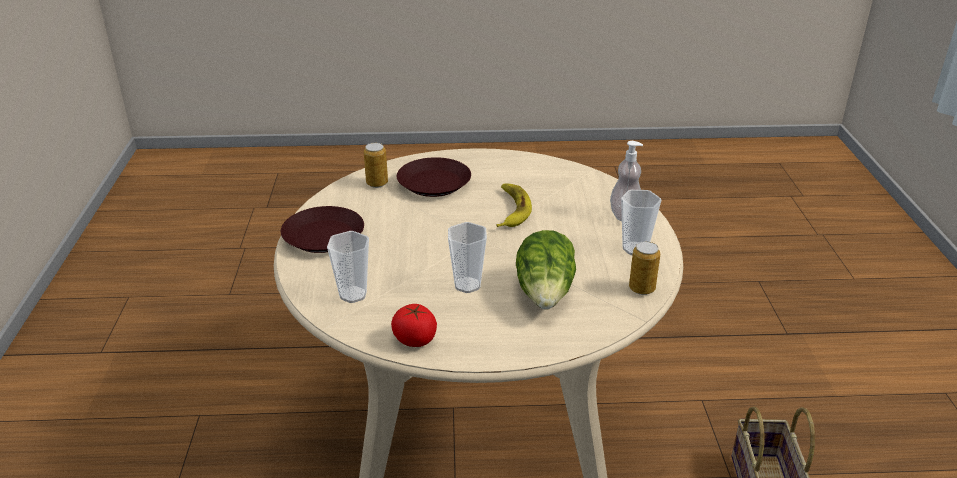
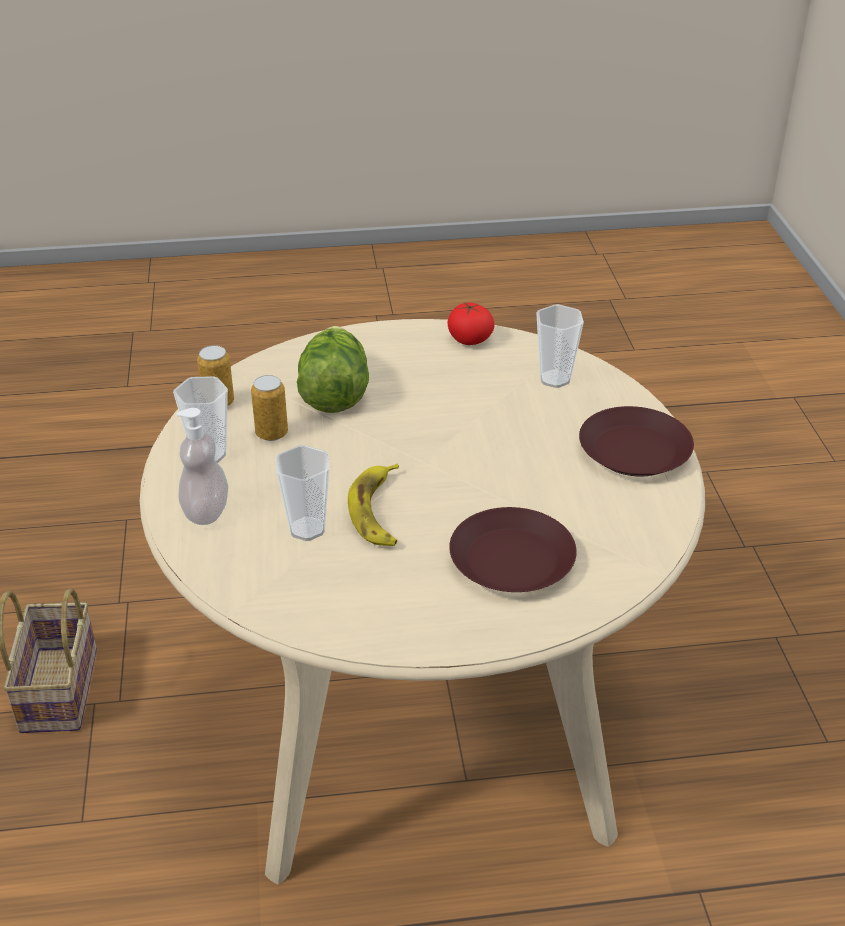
camera: 175 degrees right, 5 degrees up
(377, 183) = (607, 554): can -> can (271, 433)
(467, 285) = (426, 396): cup -> cup (307, 529)

